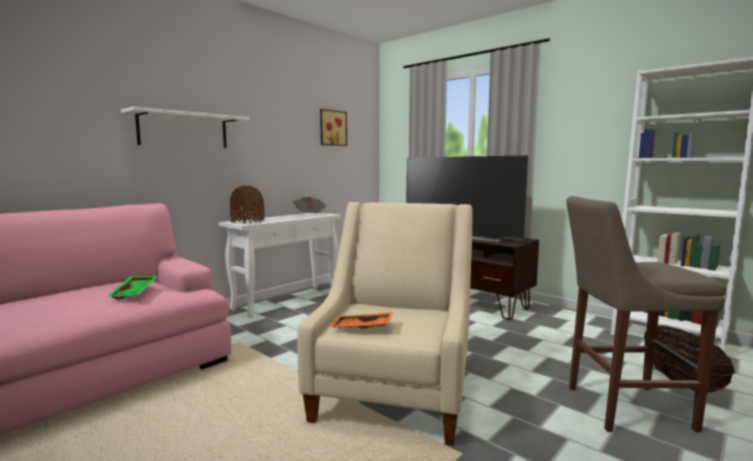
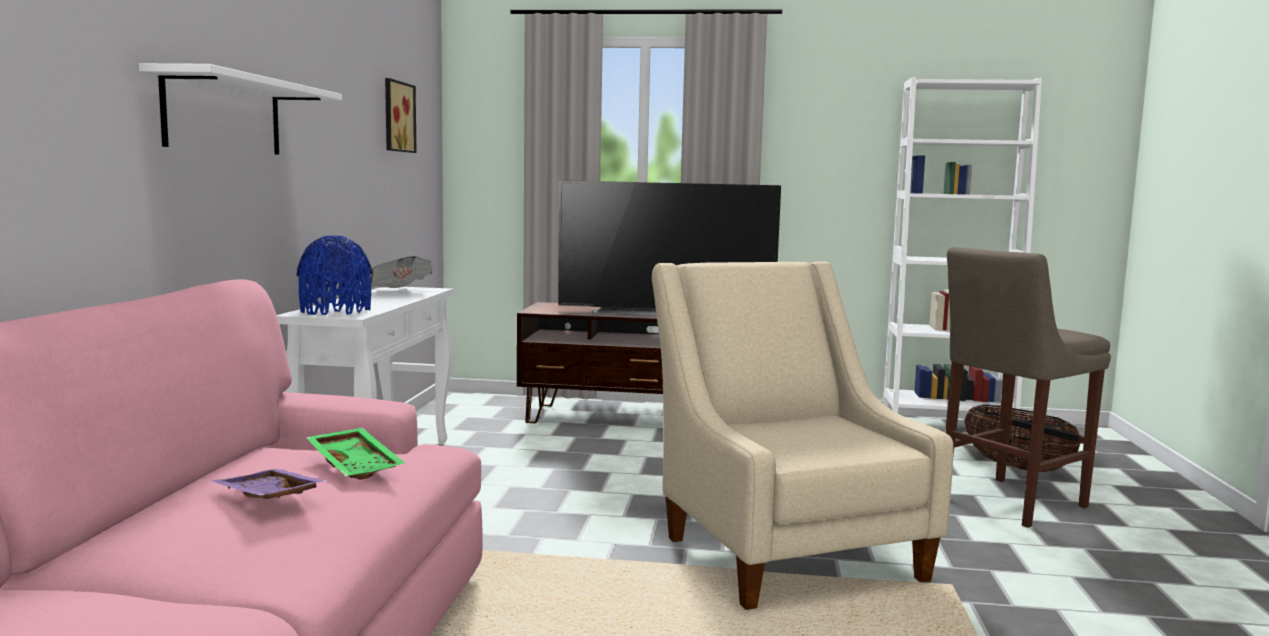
camera: 35 degrees left, 0 degrees up
(70, 300) = (266, 498): none -> purple tray
(247, 221) = (335, 311): brown vase -> blue vase
(361, 328) = (808, 450): orange tray -> none

